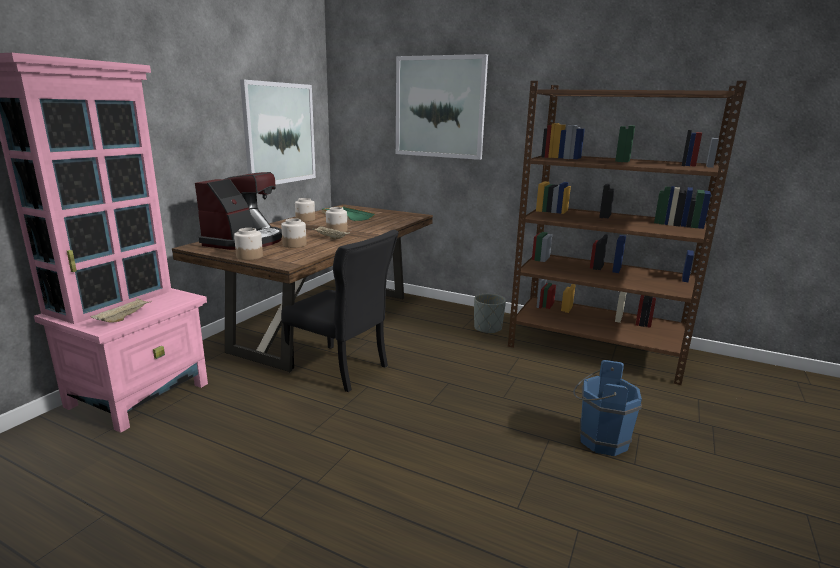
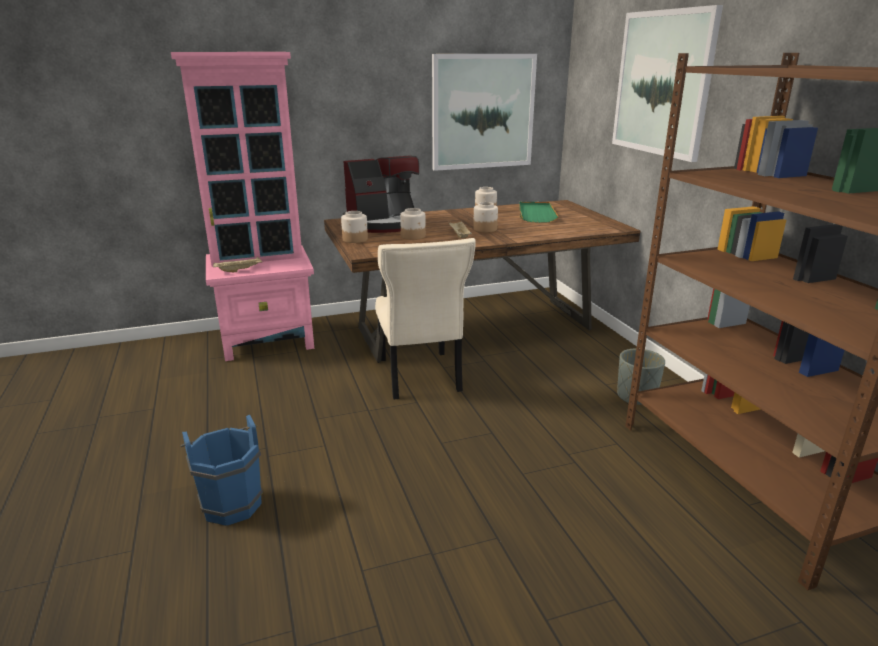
camera: 45 degrees right, 5 degrees up
(341, 369) = (420, 377): black chair -> beige chair
(598, 440) = (550, 572): blue bucket -> blue bucket (231, 502)

